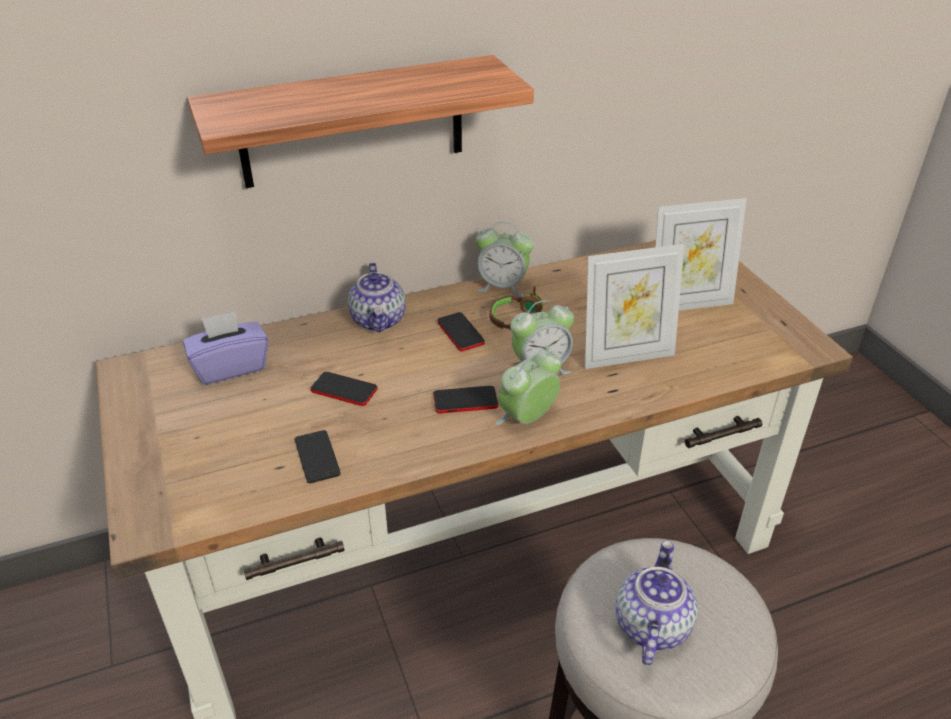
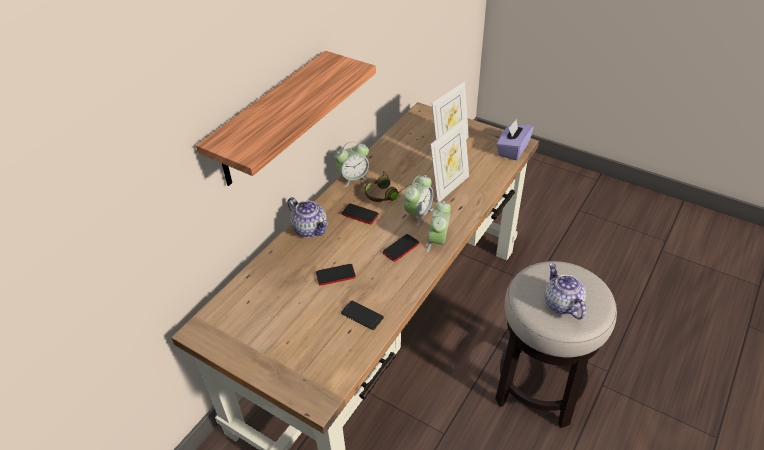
camera: 35 degrees left, 5 degrees up
(230, 367) = (259, 296): purple tissue box -> purple tissue box (512, 150)

